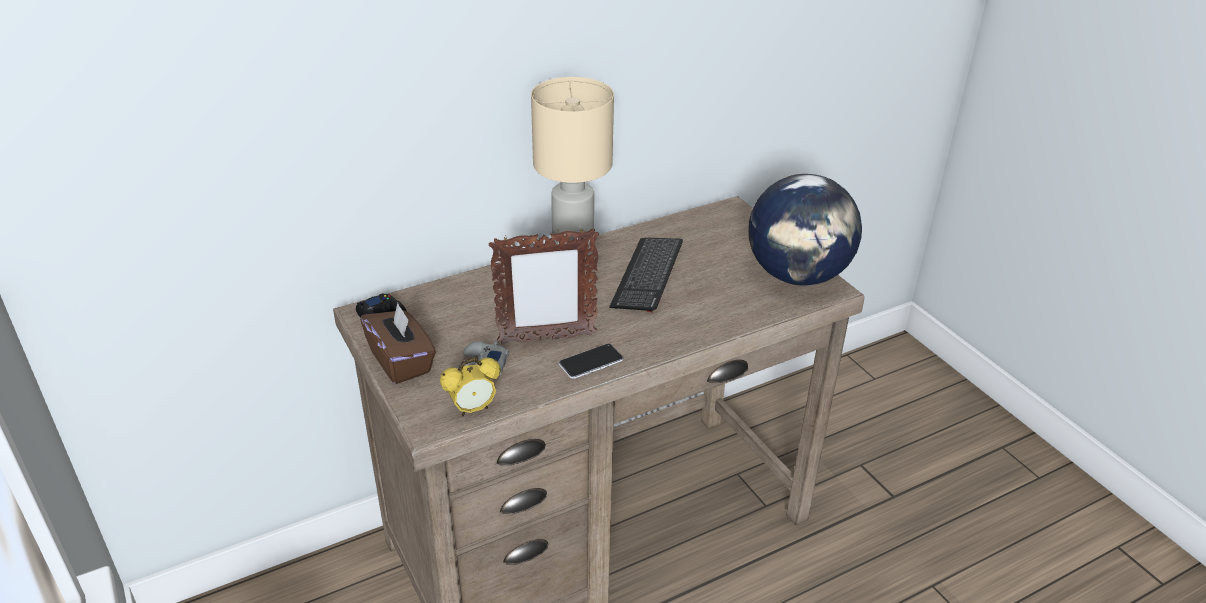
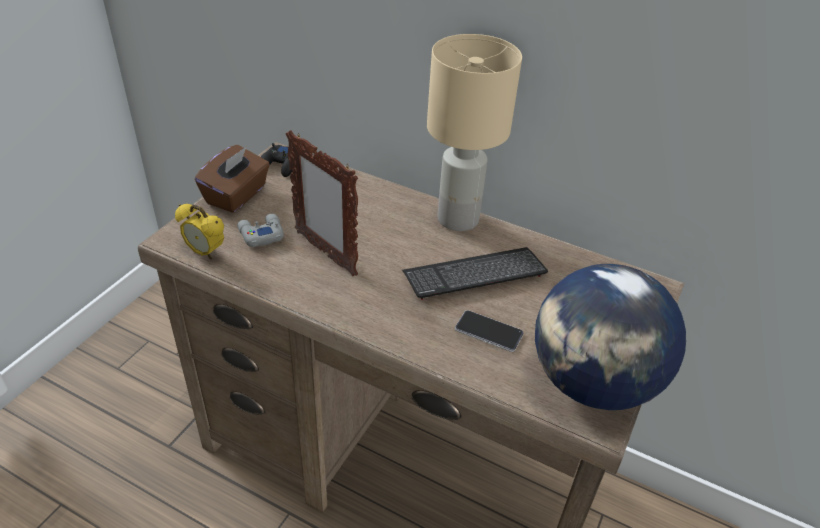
camera: 55 degrees right, 5 degrees up
(591, 362) = (315, 291): phone -> phone (488, 332)

